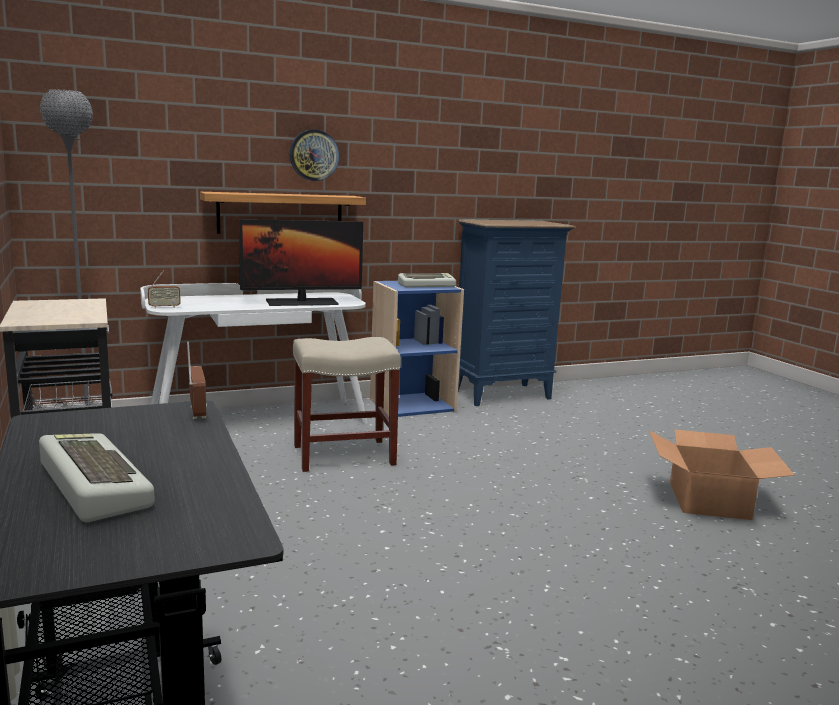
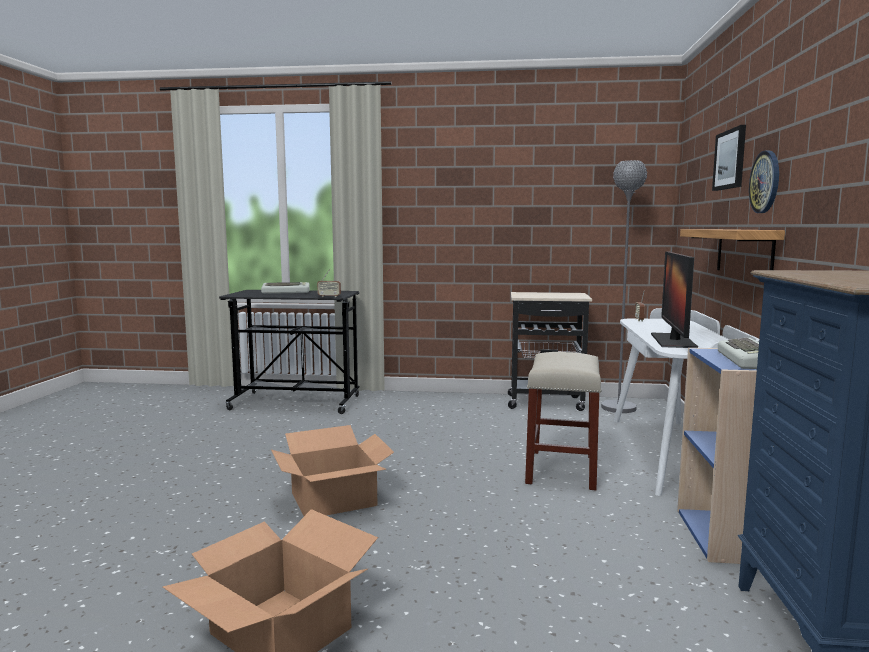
camera: 120 degrees right, 5 degrees down
(226, 121) = (730, 159): none -> picture
(543, 541) = (334, 499): none -> cardboard box

